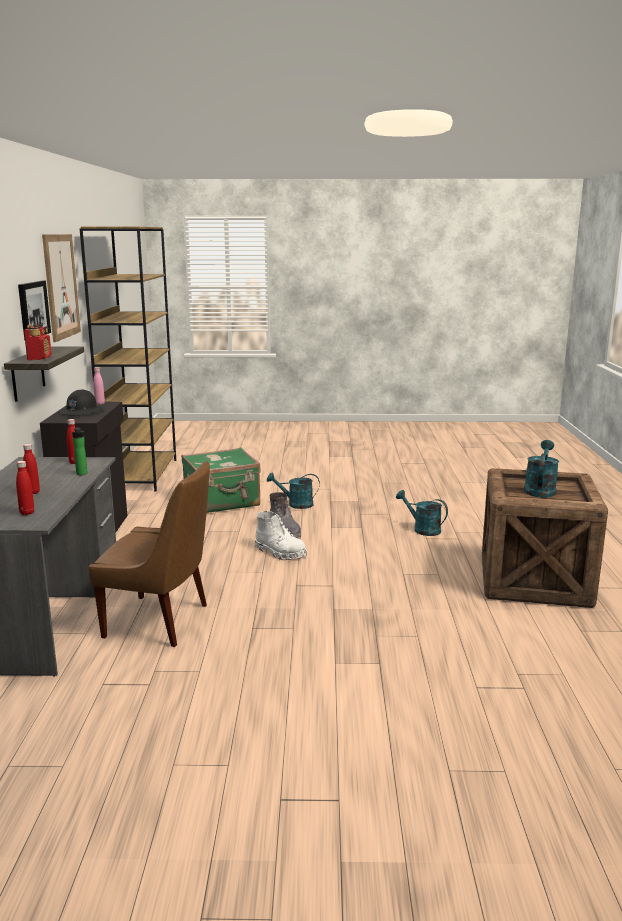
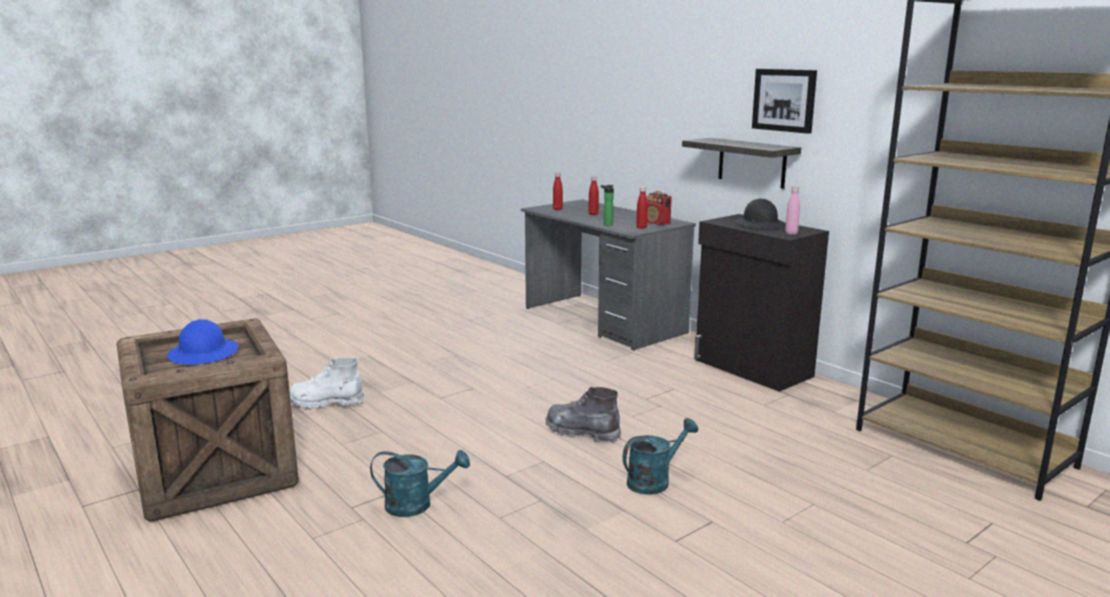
camera: 140 degrees right, 0 degrees up
(39, 358) = (715, 141): radio -> radio (657, 223)
(61, 286) = (878, 84): picture -> none
(160, 621) = (527, 339): brown chair -> none
(222, 502) = (743, 445): green suitcase -> none
(280, 552) = (542, 409): white boot -> white boot (326, 403)
(540, 489) = (204, 353): turquoise watering can -> blue hard hat

